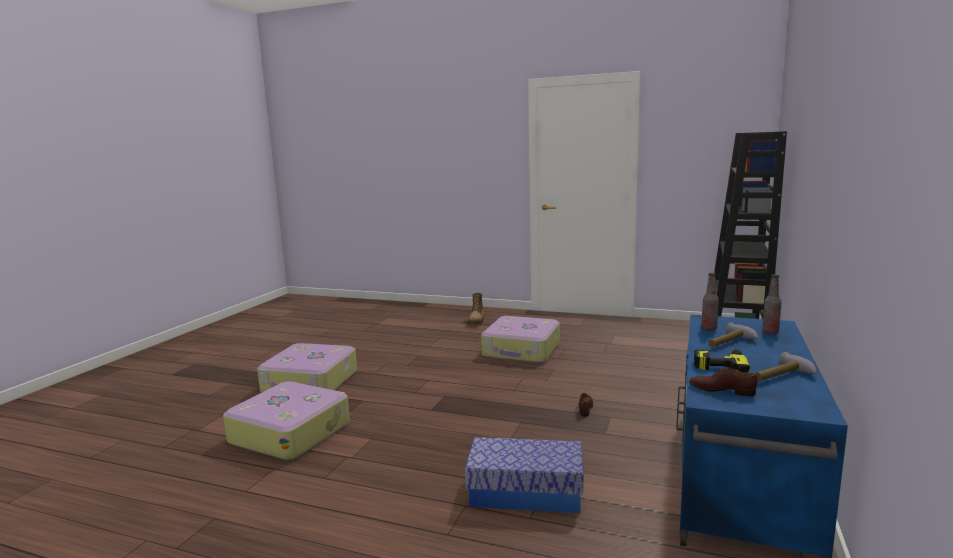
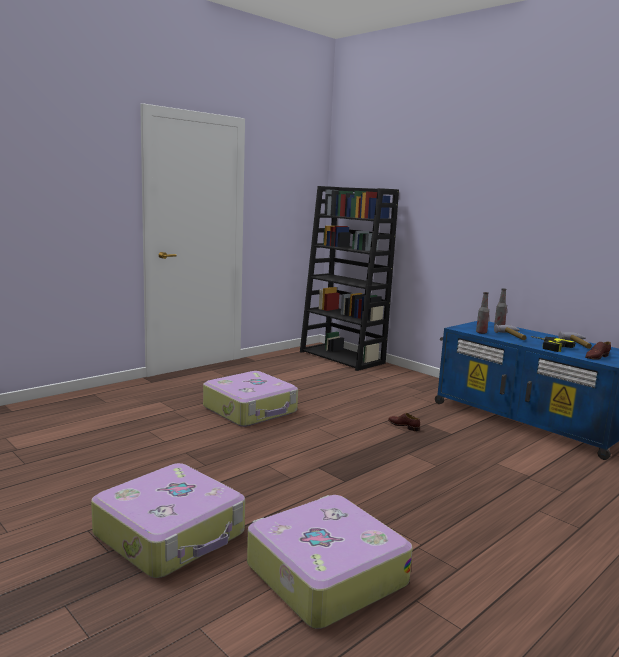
camera: 65 degrees left, 0 degrees up
(477, 321) = (131, 403): boot -> none
(525, 492) = (527, 483): storage box -> none

